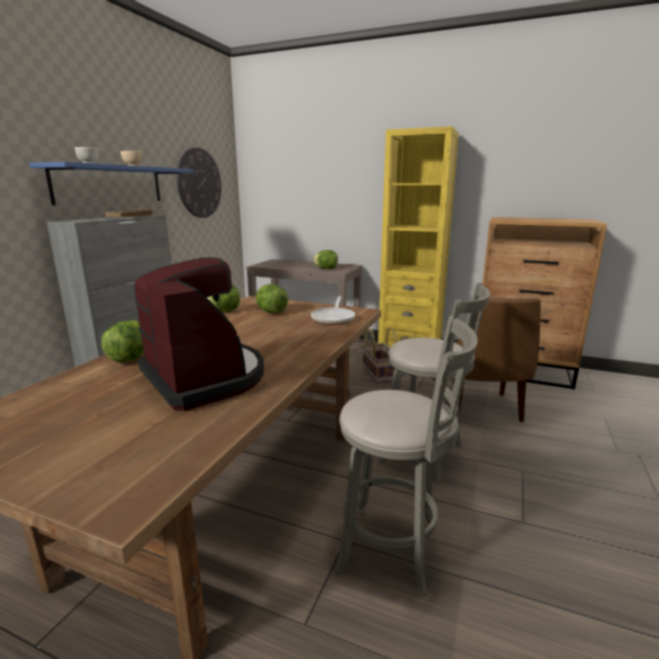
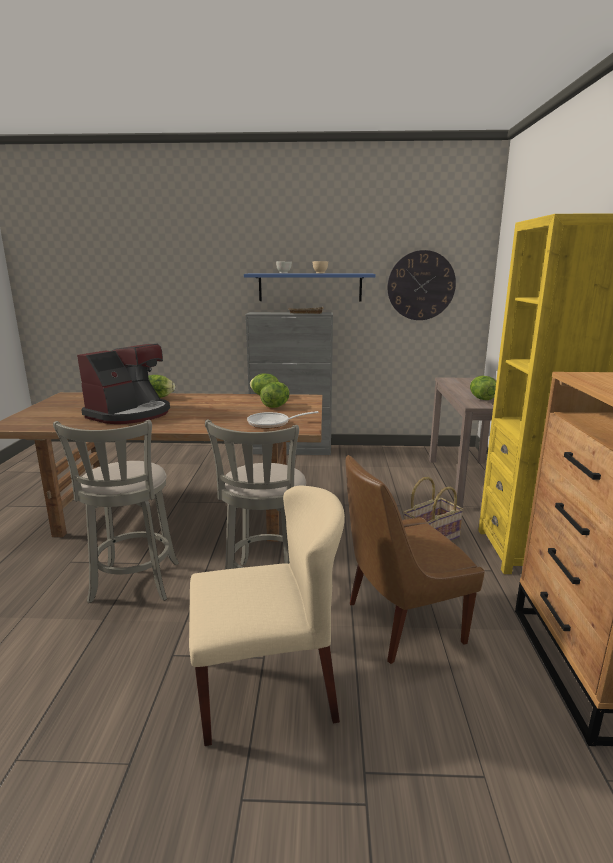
camera: 70 degrees right, 0 degrees up
(555, 474) = (267, 688): none -> beige chair

